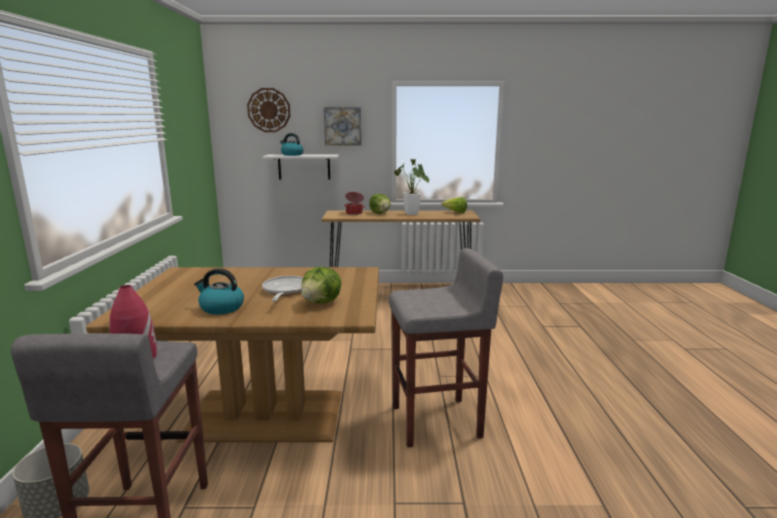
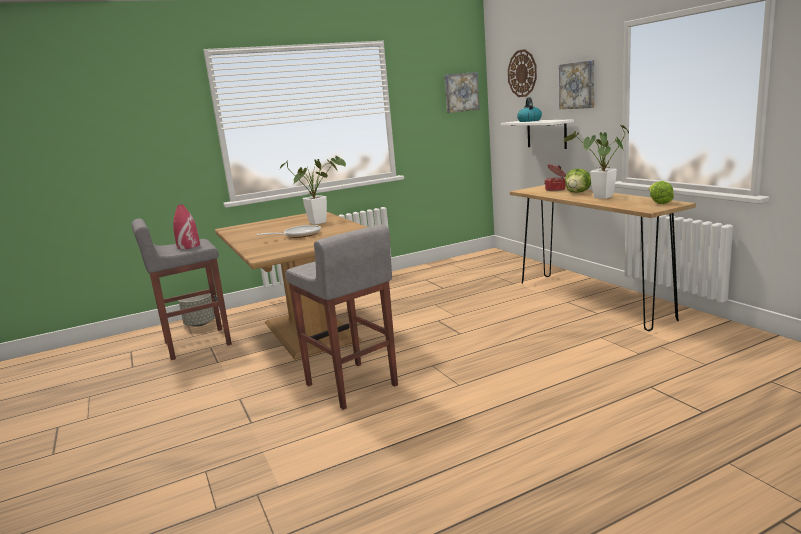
camera: 65 degrees right, 0 degrees up
(198, 122) = (461, 92): none -> picture
(221, 308) = (256, 235): kettle -> none
(241, 276) = (321, 222): none -> potted plant
(322, 302) = (284, 245): lettuce -> none

